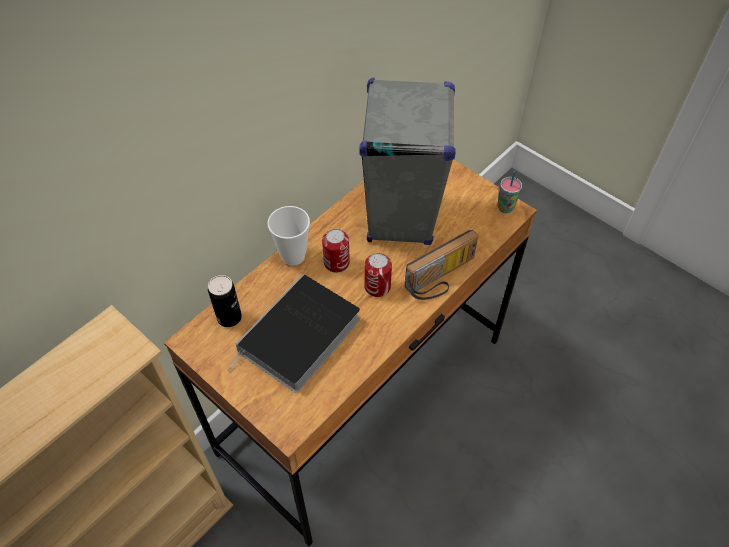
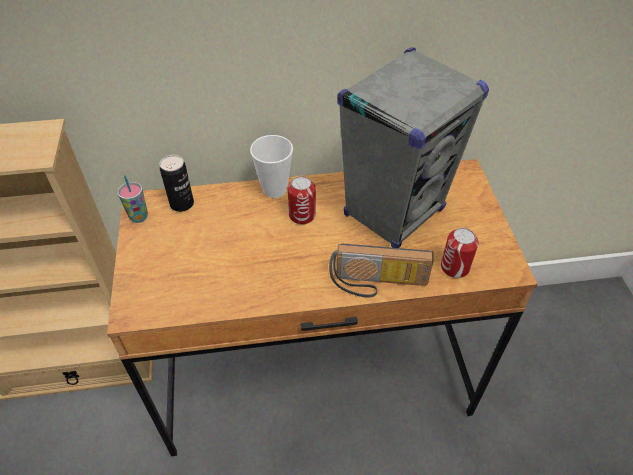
camera: 40 degrees right, 5 degrees down
(298, 339) = (211, 252): book -> none
(377, 287) = (314, 254): can -> can (455, 267)
(505, 208) = (504, 262): cup -> cup (139, 217)

